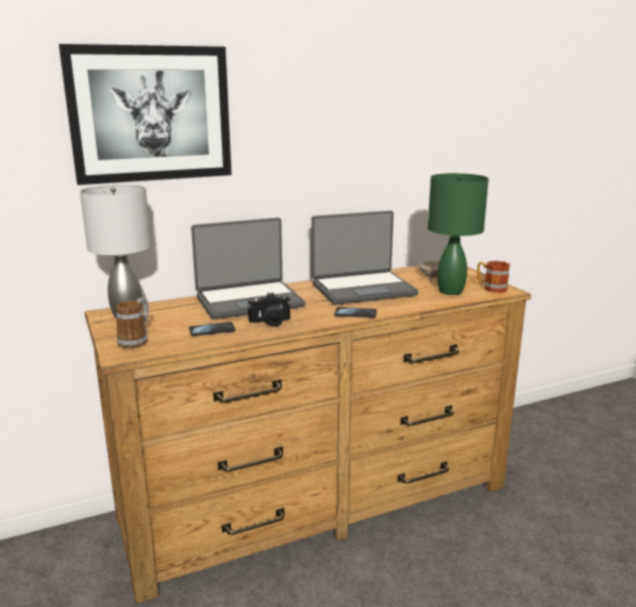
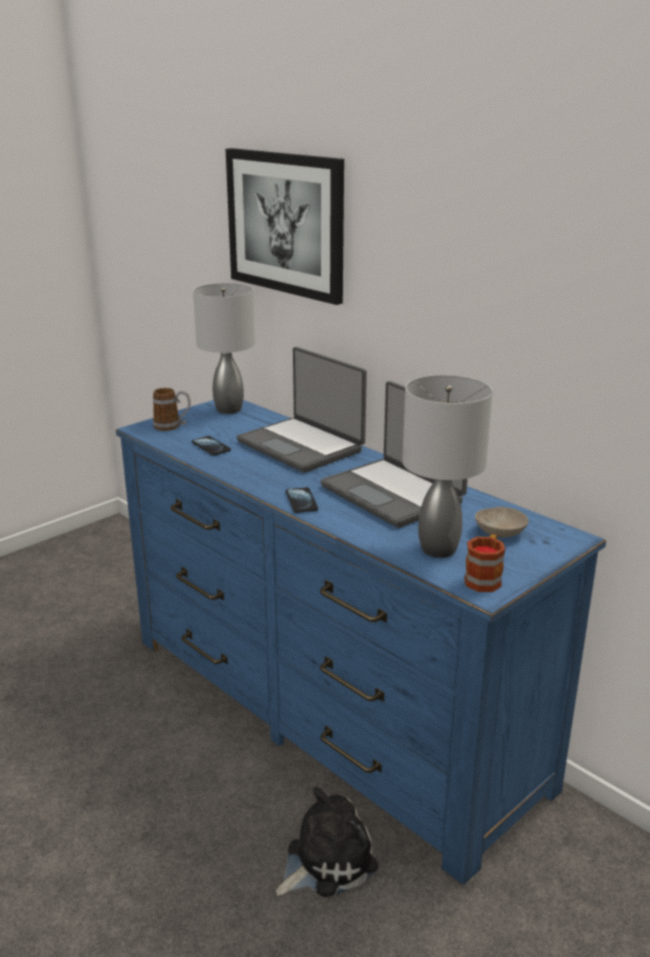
camera: 70 degrees right, 5 degrees up
(270, 322) = (247, 466): camera -> none
(316, 501) = (328, 709): brown dresser -> blue dresser
(451, 291) = (438, 549): green table lamp -> grey table lamp
(473, 539) = (326, 860): none -> plush toy

